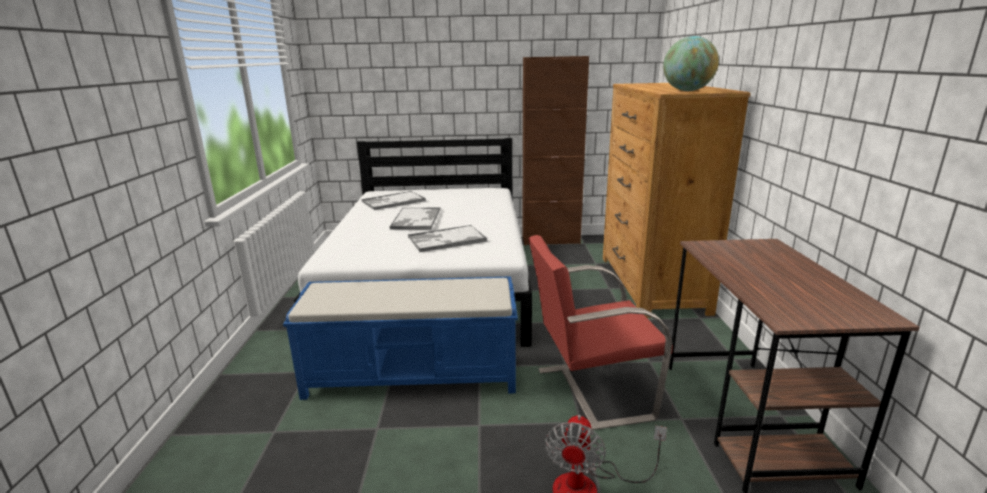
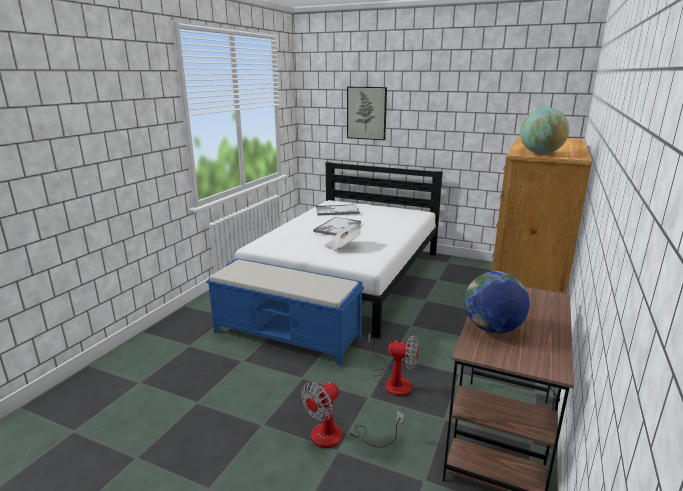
camera: 25 degrees right, 0 degrees up
(407, 72) = (366, 113): none -> picture
(446, 239) = (343, 246): tray -> newspaper
(550, 240) = (466, 262): brown cabinet -> none
(590, 393) = (393, 381): red chair -> fan
(768, 289) = (492, 329): none -> globe

